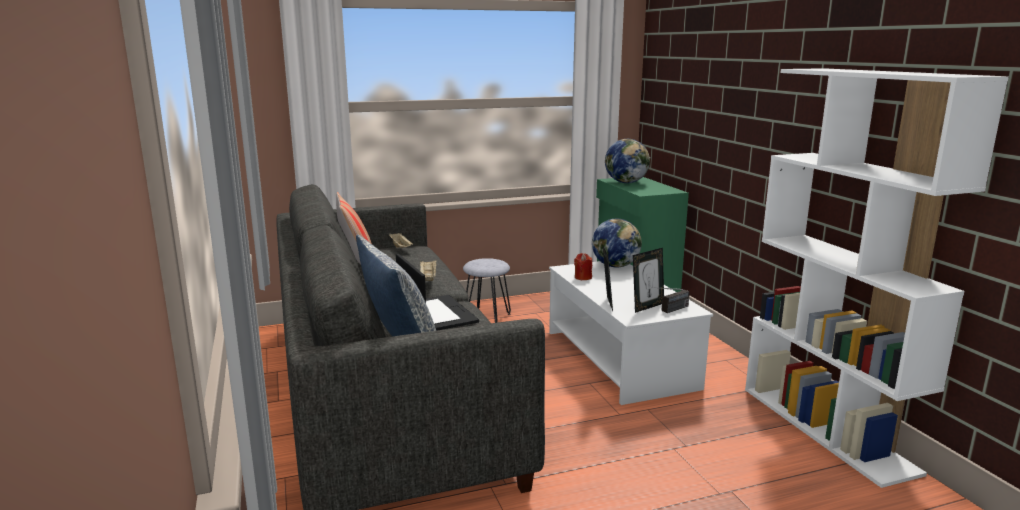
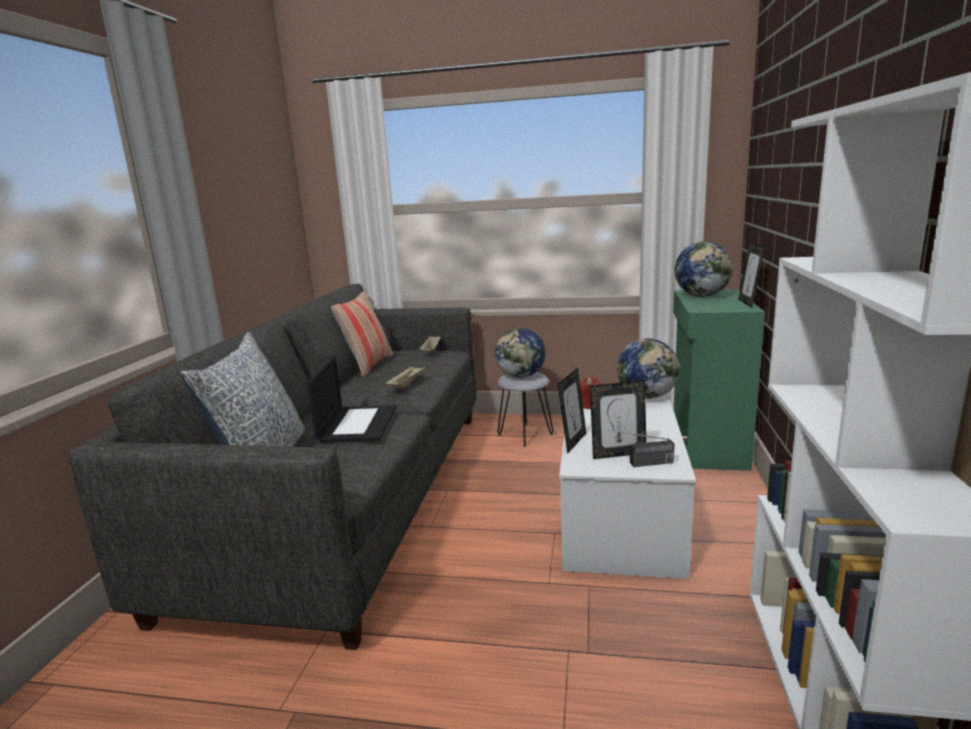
camera: 30 degrees right, 0 degrees up
(485, 263) = (521, 376): none -> globe
(668, 186) = (748, 303): none -> picture frame

